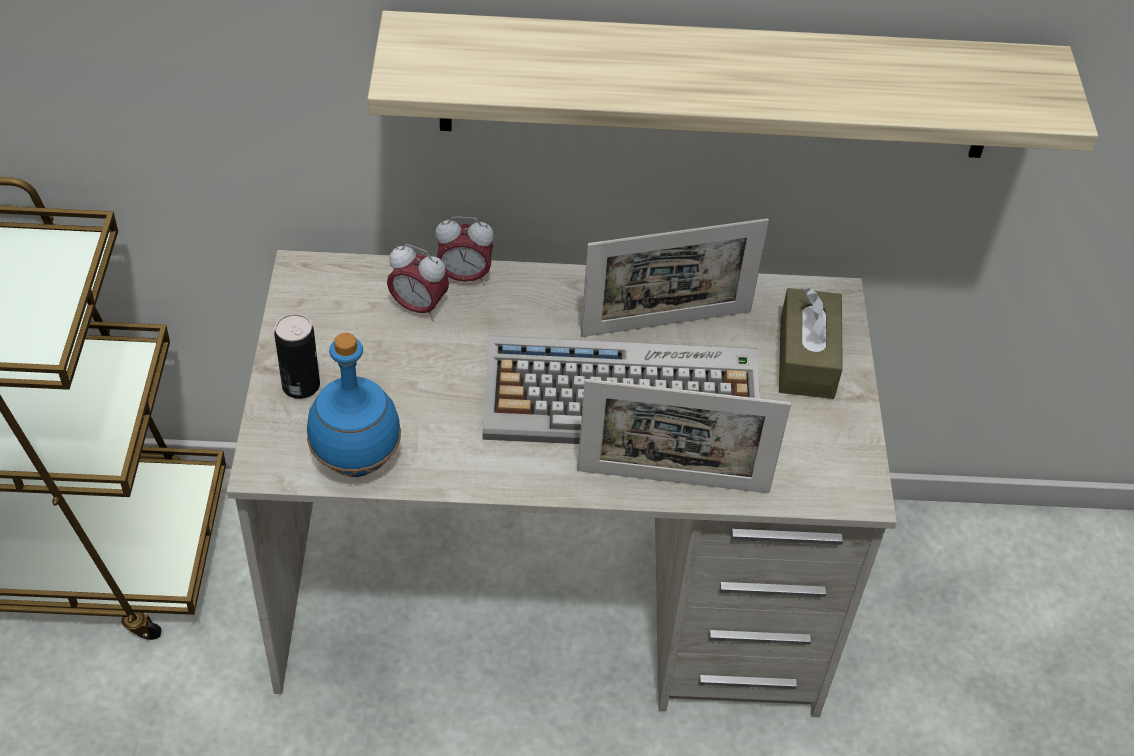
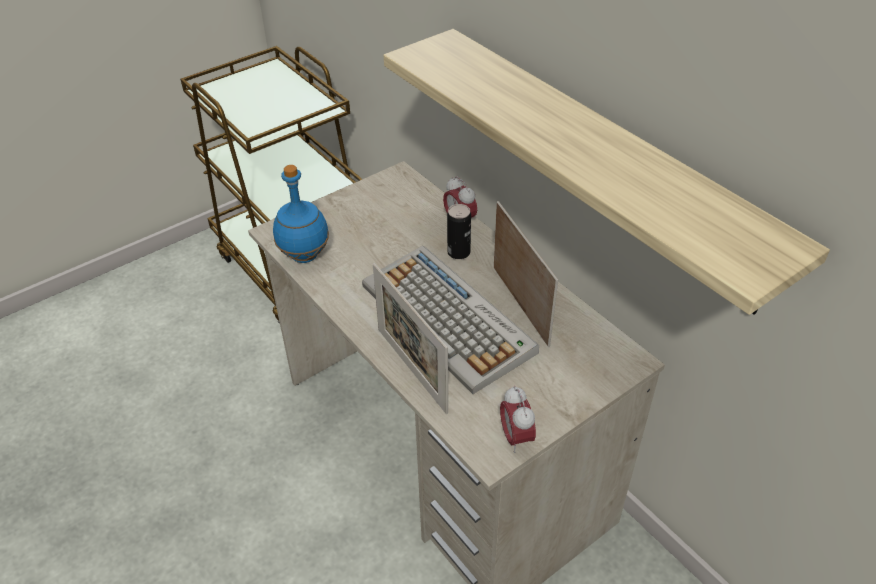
camera: 55 degrees right, 5 degrees down
(301, 386) = (331, 214): can -> can (458, 252)
(418, 307) = (421, 218): alarm clock -> alarm clock (516, 437)
(666, 323) = (520, 305): picture frame -> picture frame turned 150 degrees counterclockwise
(806, 357) = (568, 374): brown tissue box -> none

